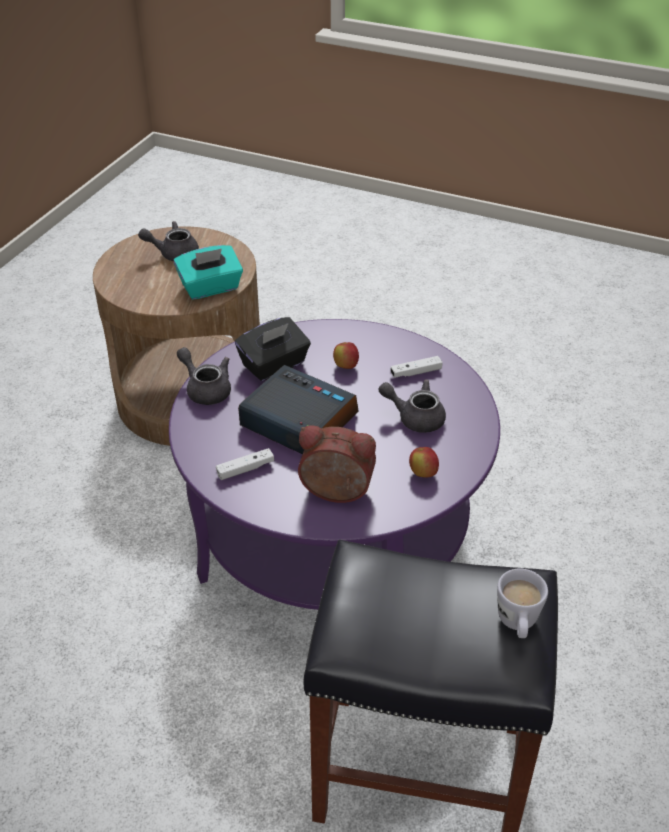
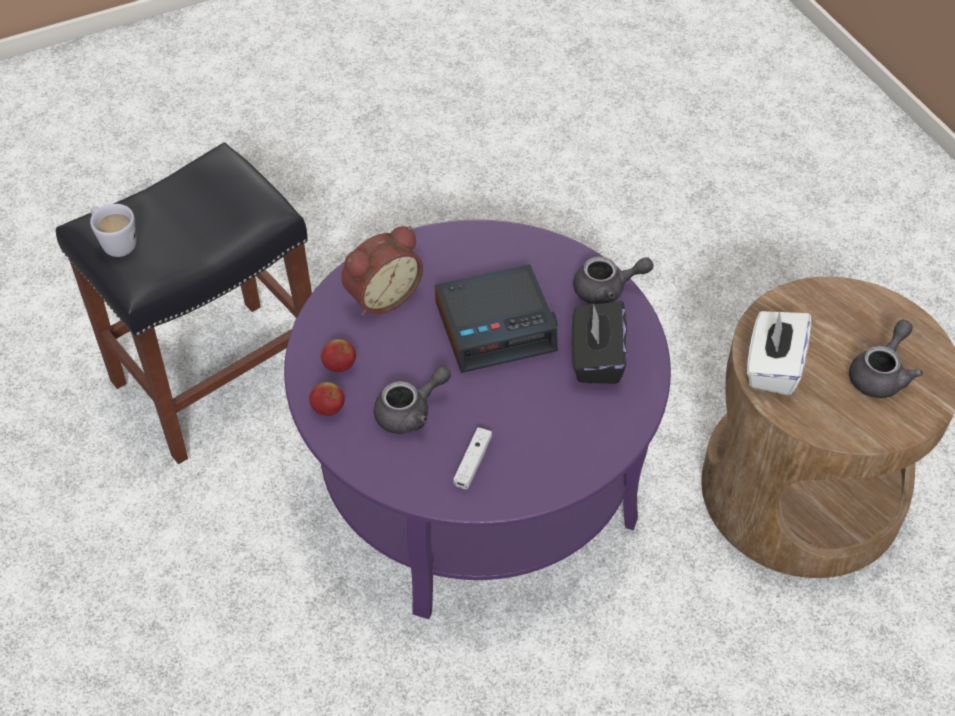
camera: 130 degrees right, 10 degrees up
(210, 288) = (772, 367): turquoise tissue box -> white tissue box
(245, 469) = (471, 258): white game controller -> none
(346, 366) = (540, 412): apple -> apple (328, 409)

